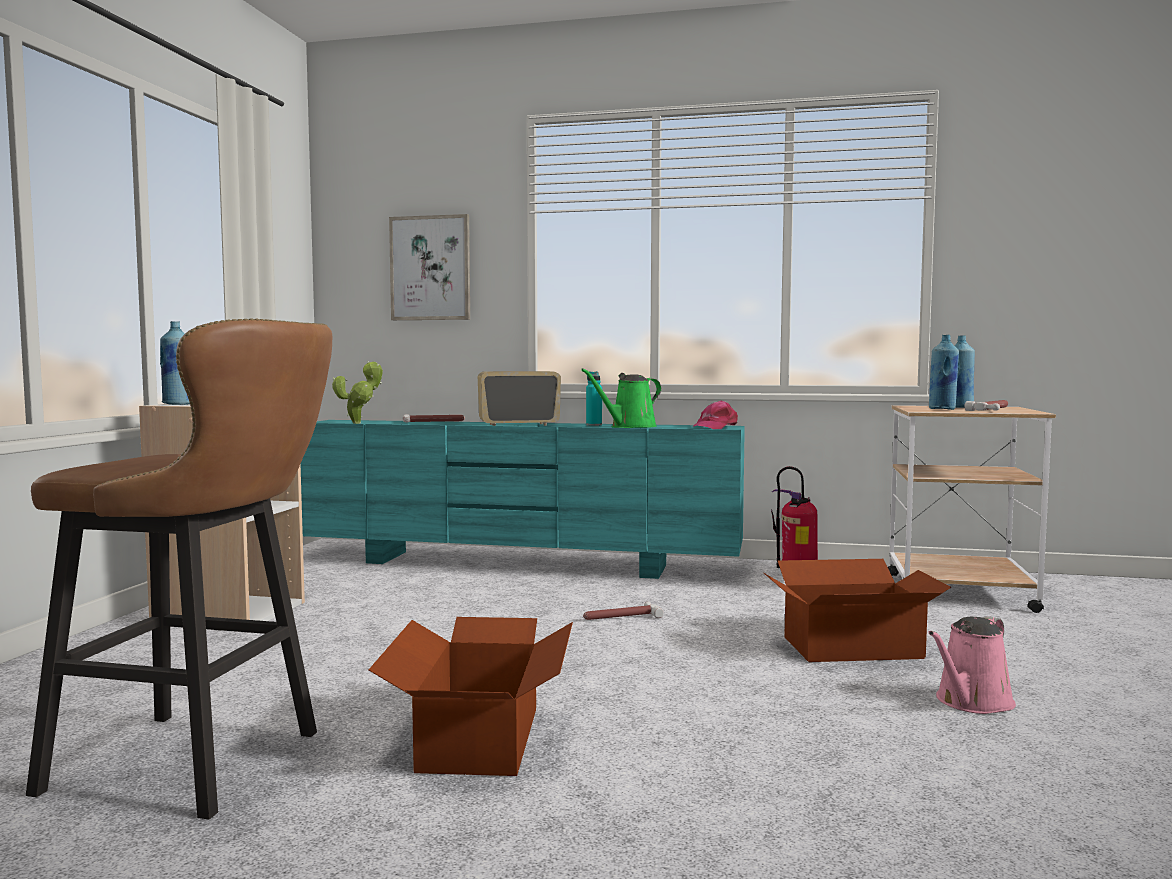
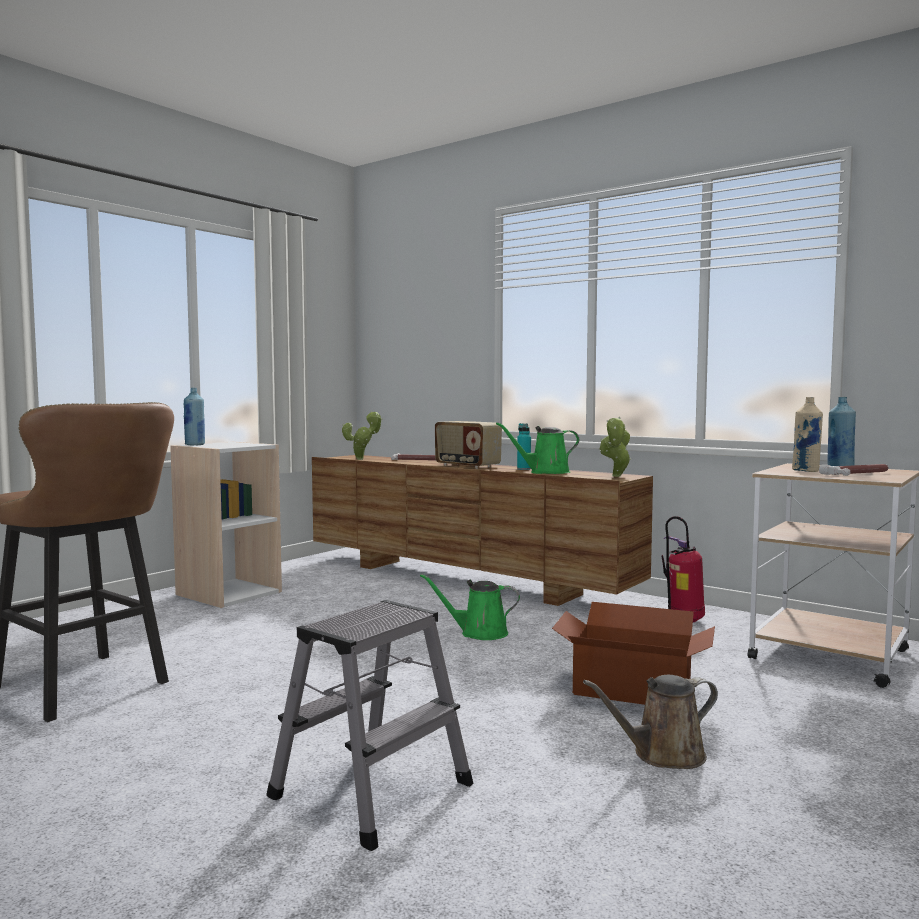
camera: 25 degrees right, 0 degrees up
(430, 268) = (428, 336): picture -> none
(477, 739) = (250, 705): cardboard box -> none
(515, 564) = (463, 580): turquoise cabinet -> brown cabinet
(519, 425) = (467, 466): radio -> radio turned 150 degrees counterclockwise
(620, 617) = (479, 633): hammer -> green watering can
(714, 427) = (616, 476): pink cap -> potted plant
(766, 799) = (370, 790): none -> grey step ladder
(942, 409) = (806, 471): blue bottle -> beige bottle
(971, 702) = (663, 755): pink watering can -> brown watering can

